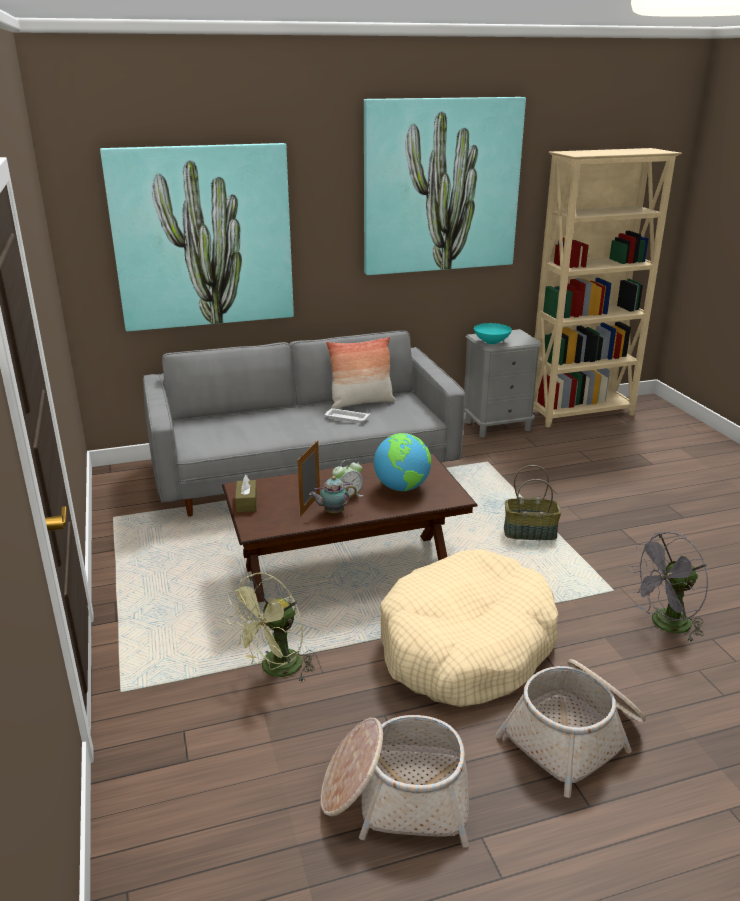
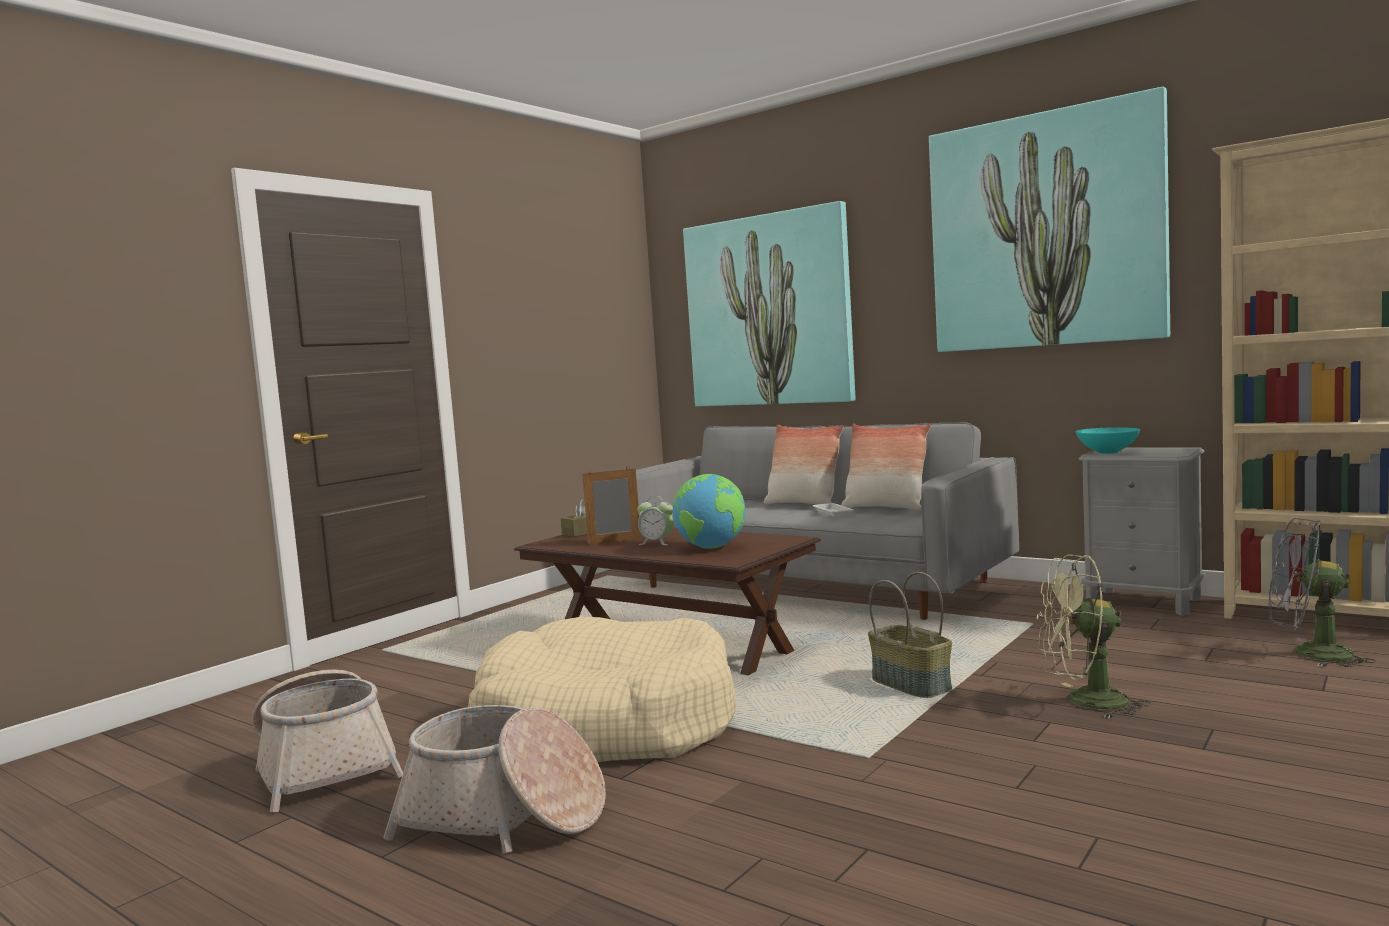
camera: 55 degrees right, 20 degrees down
(276, 670) = (466, 676): green fan -> green fan (1085, 702)
(291, 411) = (803, 504): none -> pillow
(332, 512) = (615, 547): teapot -> none
(665, 625) = (841, 808): grey fan -> grey fan (1309, 653)

